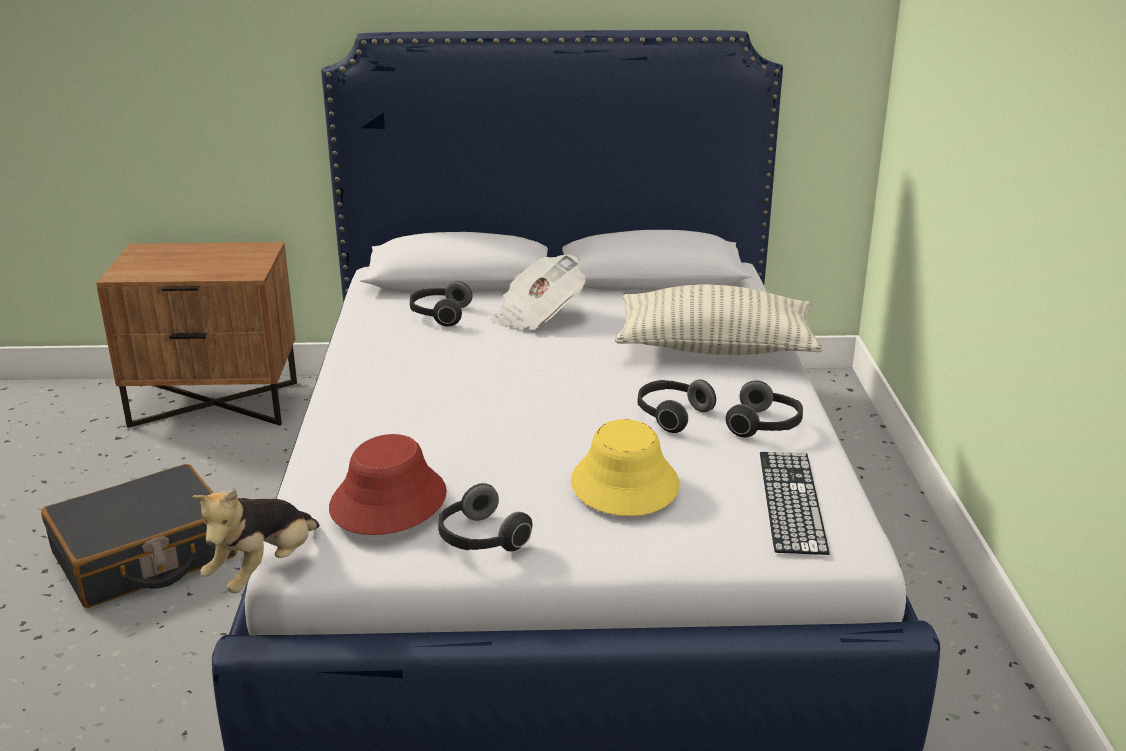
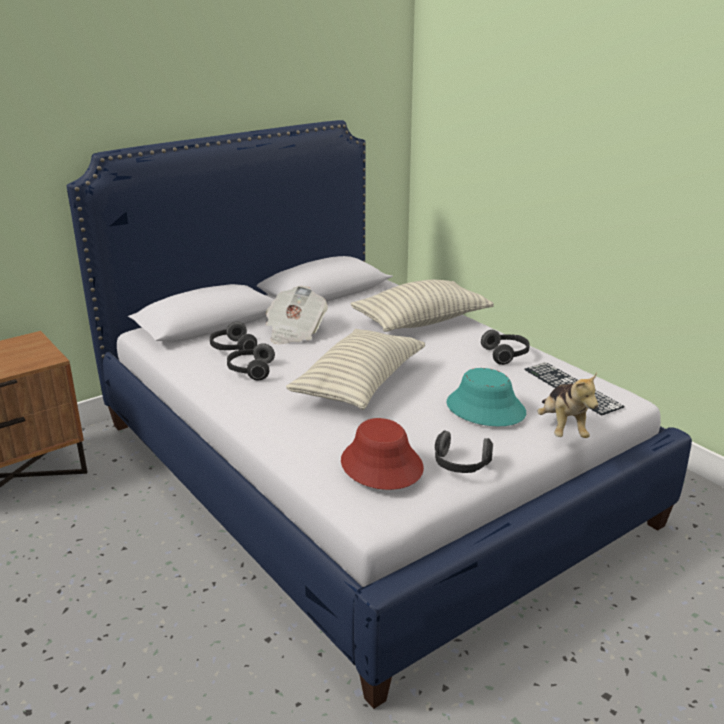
camera: 35 degrees left, 0 degrees up
(144, 556) = (96, 598): black suitcase -> none
(264, 570) = (367, 534): plush toy -> plush toy (562, 428)
(513, 401) = (359, 385): none -> pillow
(624, 484) = (485, 408): yellow hat -> turquoise hat
(671, 415) = (453, 365): headphones -> headphones (250, 371)

